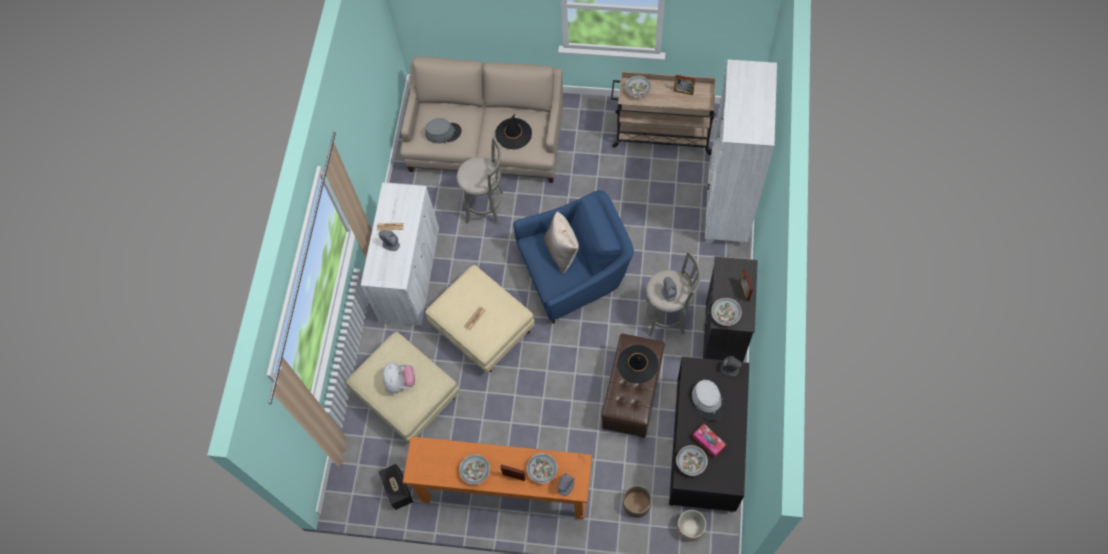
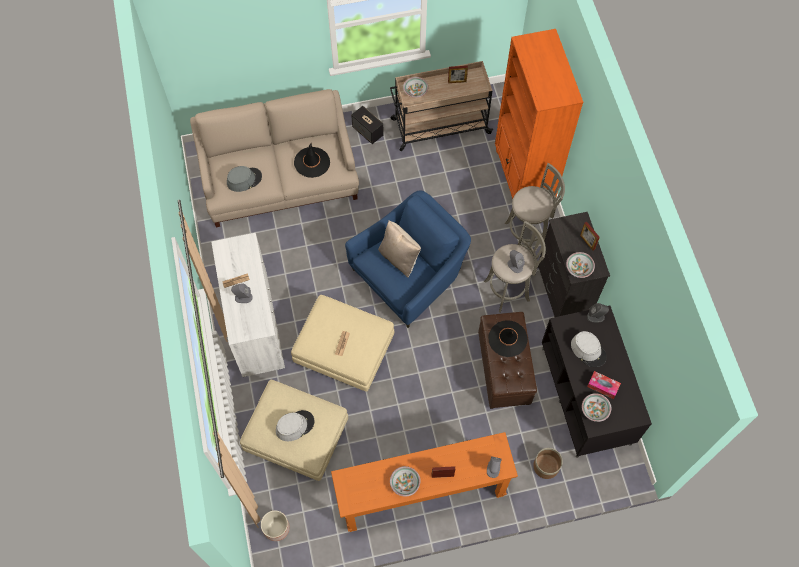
camera: 25 degrees left, 0 degrees up
(398, 490) = (322, 529): speaker -> speaker (368, 131)
(400, 382) = (295, 425): plush toy -> grey hat
(487, 207) = (304, 239): grey stool -> grey stool (528, 234)
(542, 470) = (466, 461): bowl -> none
(690, 528) = (601, 471): planter -> planter (276, 528)
(726, 209) = (523, 178): white bookcase -> orange bookcase

